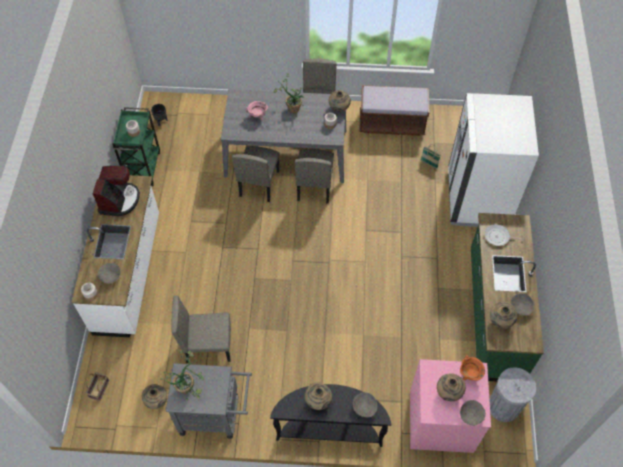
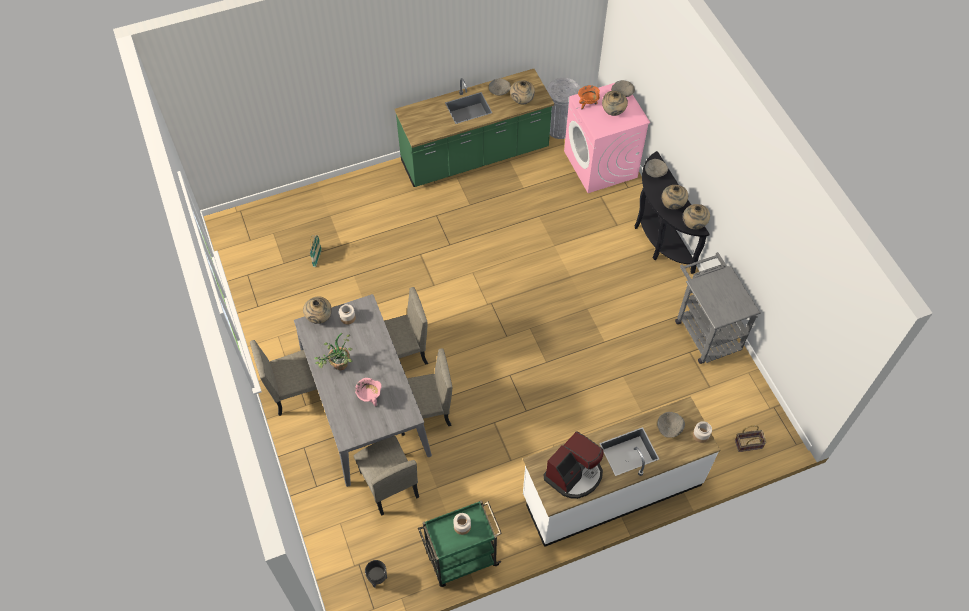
camera: 115 degrees left, 0 degrees up
(119, 200) = (574, 474): coffee machine -> coffee machine turned 150 degrees clockwise
(156, 401) = (725, 385): beige vase -> beige vase (693, 225)
(189, 387) = (727, 304): potted plant -> none
(208, 345) = (643, 369): beige chair -> beige chair (389, 484)
(391, 124) = (272, 312): brown bench -> none
(477, 198) = (345, 204): white fridge -> none
(498, 237) = (432, 124): frying pan -> none

